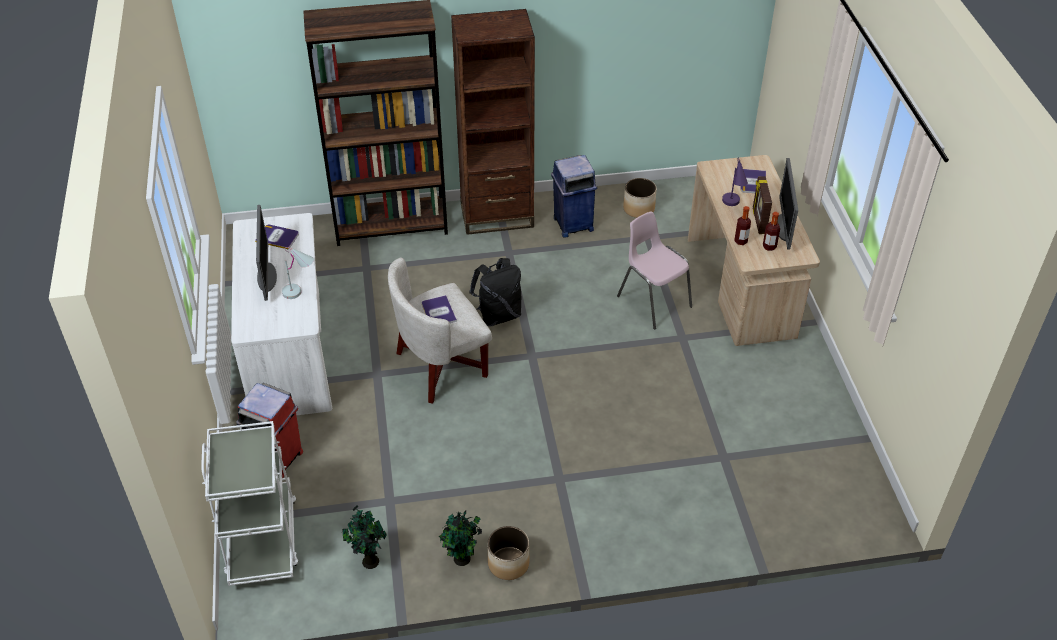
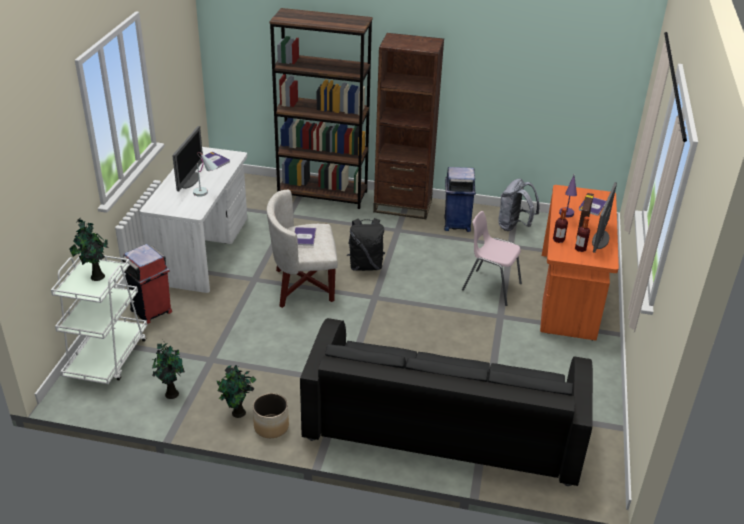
camera: 20 degrees right, 10 degrees down
(245, 457) = (96, 276): none -> potted plant
(639, 209) = (514, 226): planter -> grey backpack
(653, 301) = (491, 287): pink chair -> pink chair turned 45 degrees counterclockwise
(689, 496) = (443, 424): none -> black sofa
(742, 287) = (569, 296): beige desk -> orange desk

